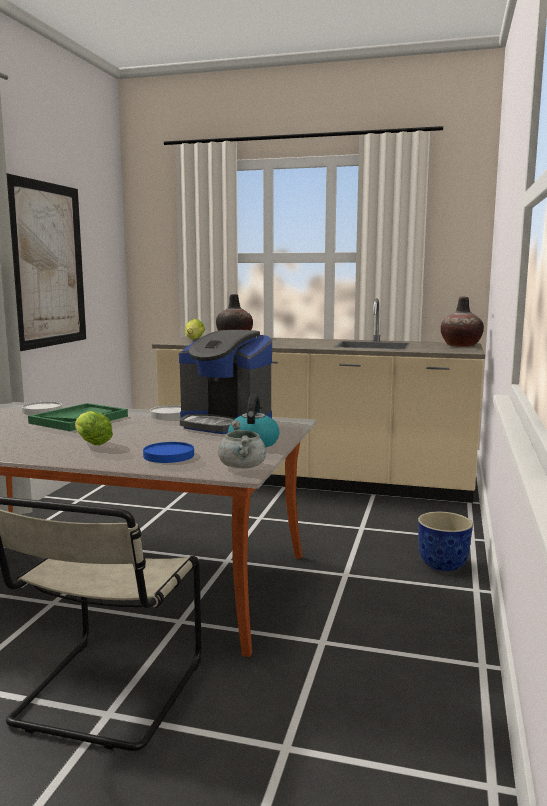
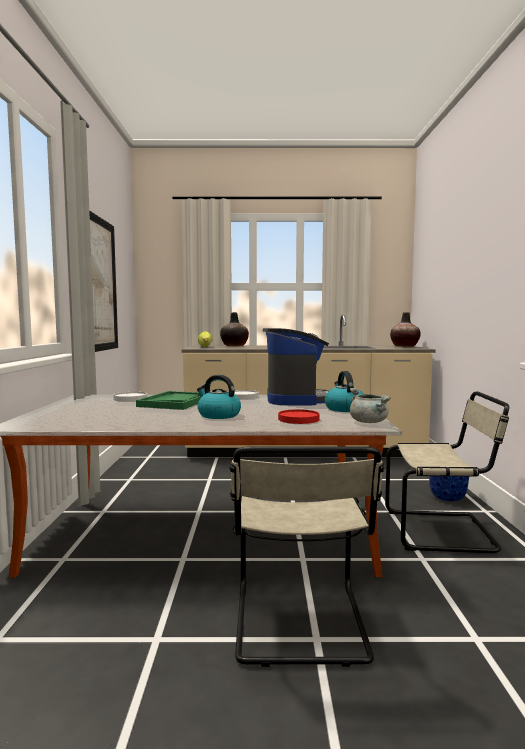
camera: 15 degrees left, 5 degrees down
(91, 443) = (218, 415): lettuce -> kettle
(169, 455) = (299, 419): blue plate -> red plate
(225, 423) = (297, 399): coffee machine -> coffee machine turned 105 degrees counterclockwise
(387, 610) = (443, 531): none -> beige chair

